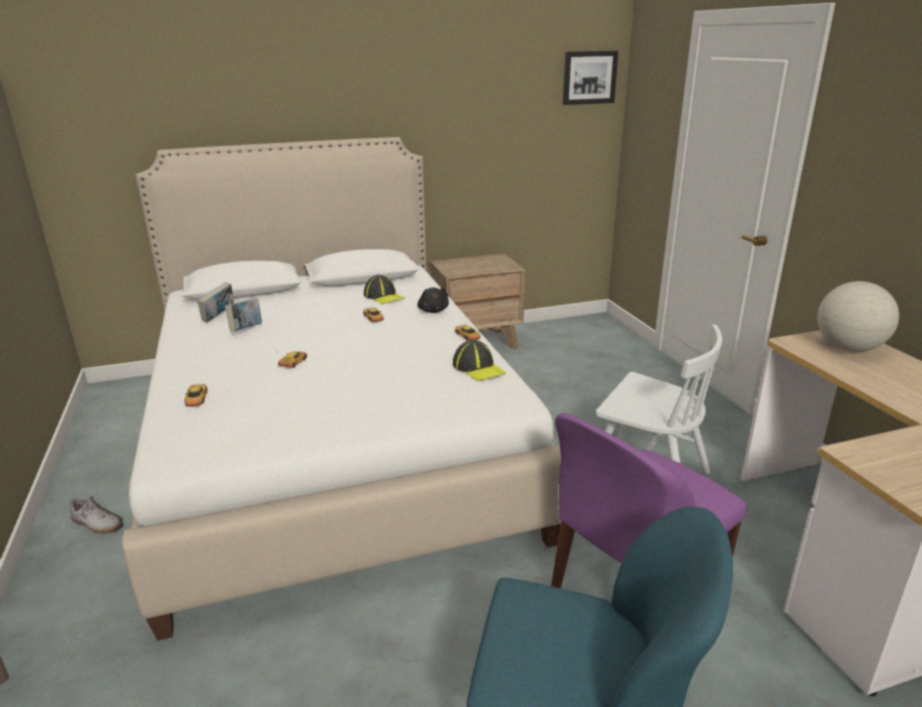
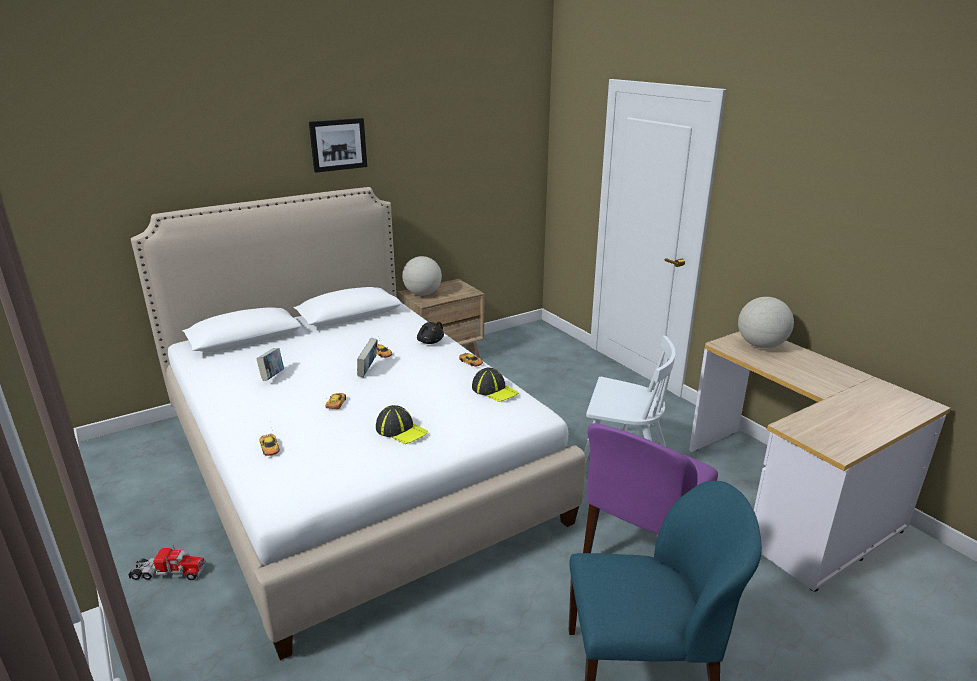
camera: 15 degrees left, 0 degrees up
(97, 523) = (168, 573): shoe -> toy truck
(219, 316) = (237, 367): book -> book (368, 370)
(384, 296) = (379, 332): cap -> cap (401, 430)
(455, 265) = (422, 294): none -> globe
(589, 77) = (520, 126): picture -> picture (338, 144)

